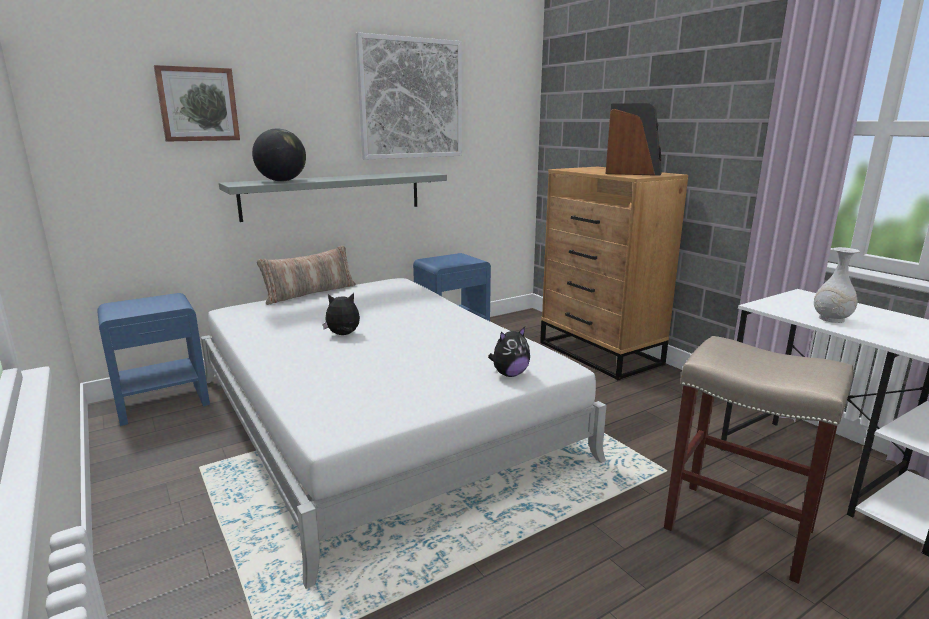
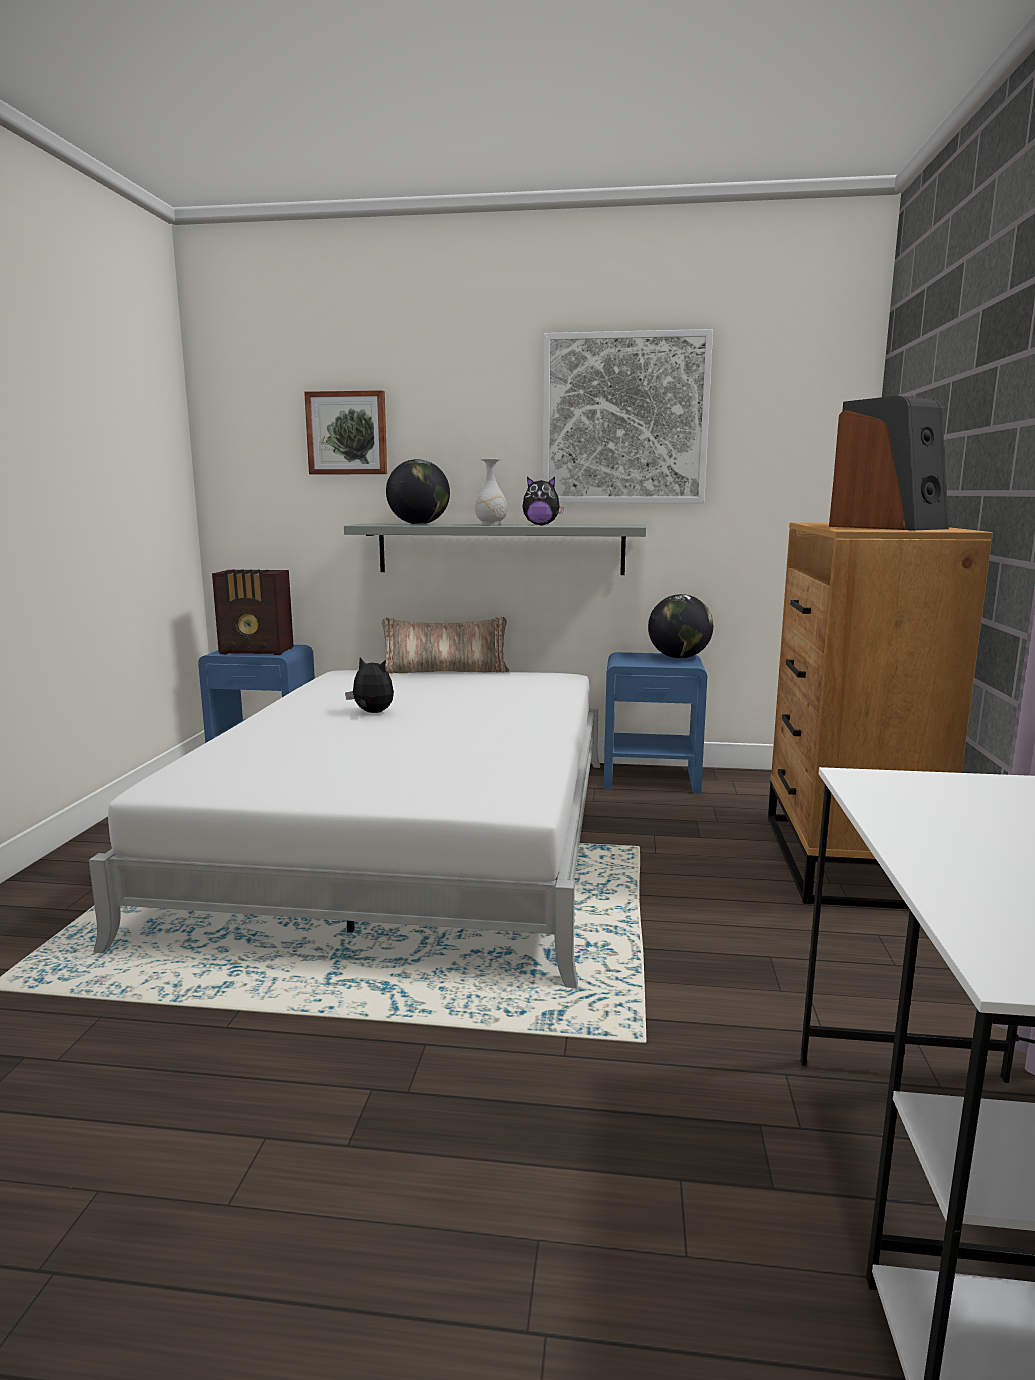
camera: 40 degrees right, 5 degrees down
(150, 306) = (257, 651): none -> radio
(461, 256) = (679, 657): none -> globe
(509, 374) = (436, 793): plush toy -> plush toy (541, 525)
(736, 528) = (606, 1165): beige stool -> none
(831, 319) = (939, 825): white vase -> white vase (490, 524)

